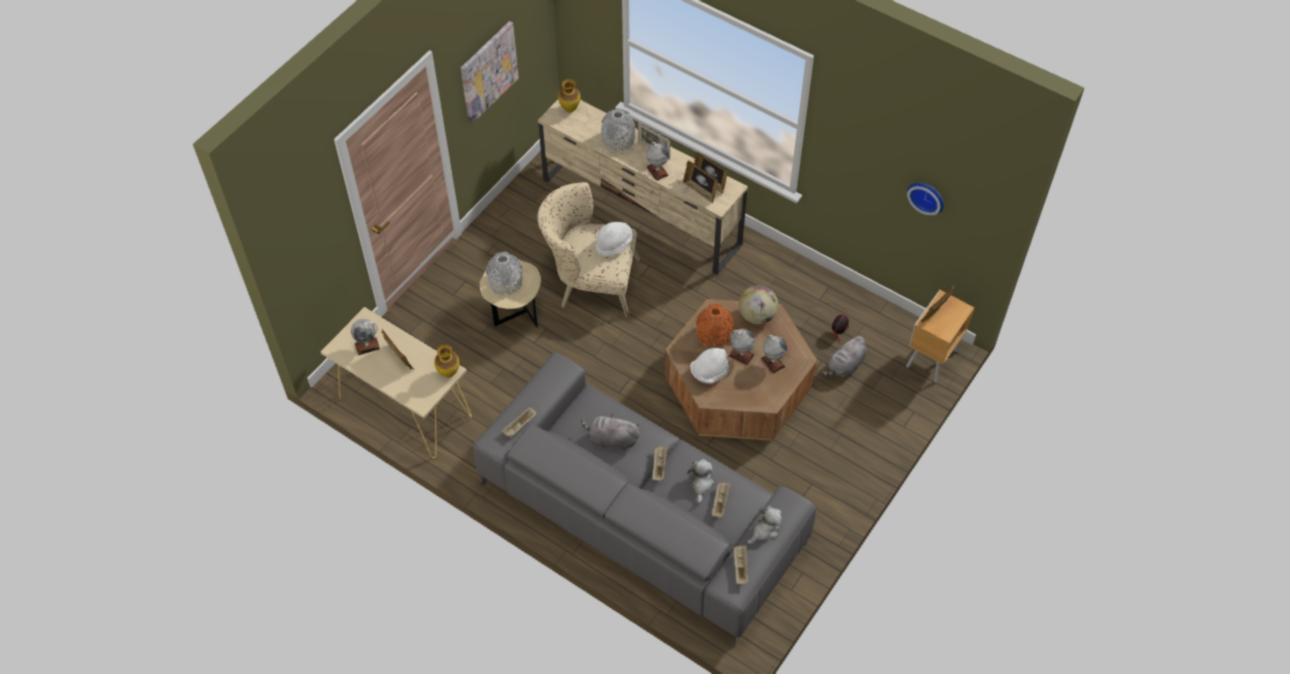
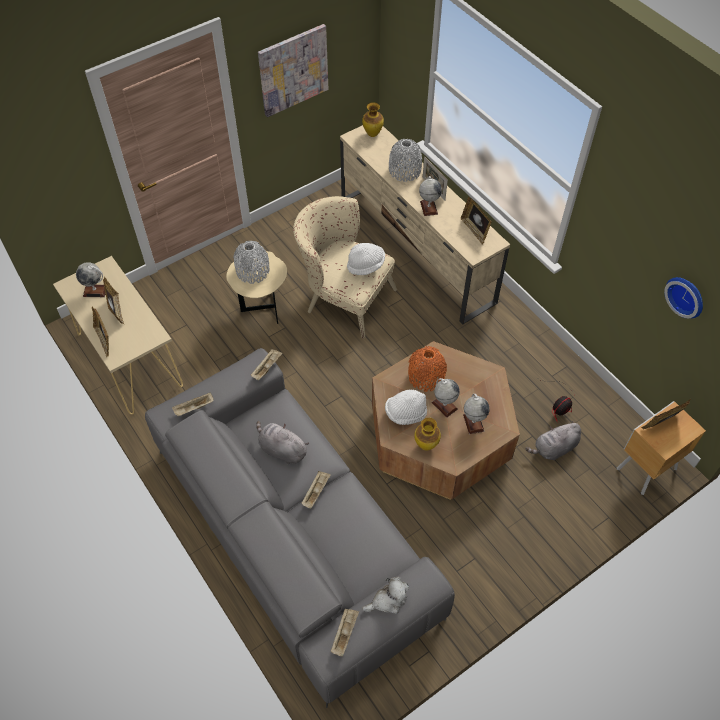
camera: 20 degrees right, 0 degrees up
(448, 373) = (153, 337): vase -> vase (426, 445)
(700, 190) = (462, 236): picture frame -> picture frame (104, 341)
(700, 484) = (348, 524): plush toy -> none
(720, 502) = (360, 551): beige tray -> beige tray (267, 367)
(757, 316) = (476, 372): globe -> none

